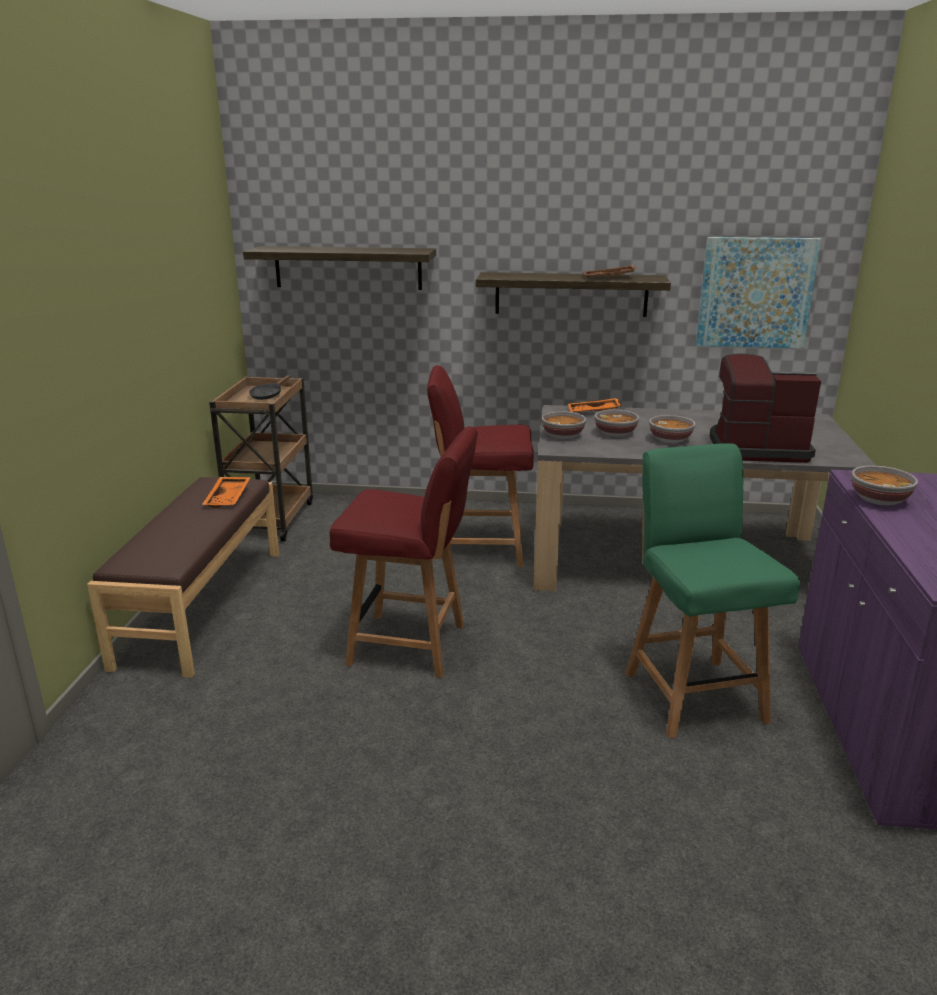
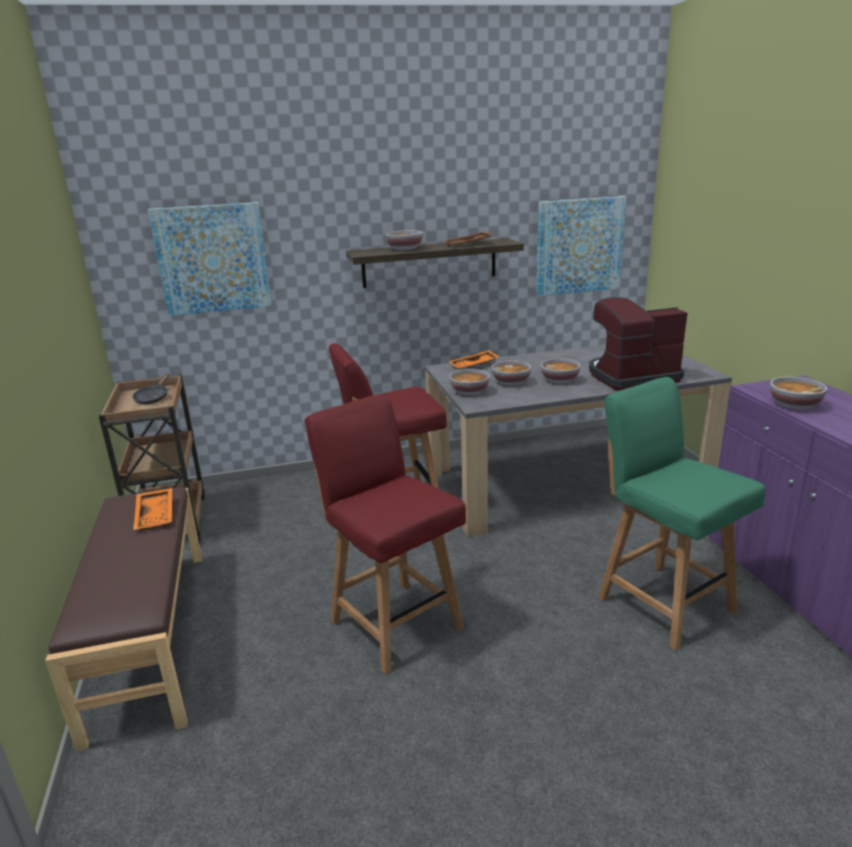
camera: 20 degrees left, 0 degrees up
(348, 267) = (212, 259): shelf -> picture
(410, 645) = (394, 622): red chair -> red chair turned 120 degrees counterclockwise
(538, 276) = (405, 249): none -> bowl

